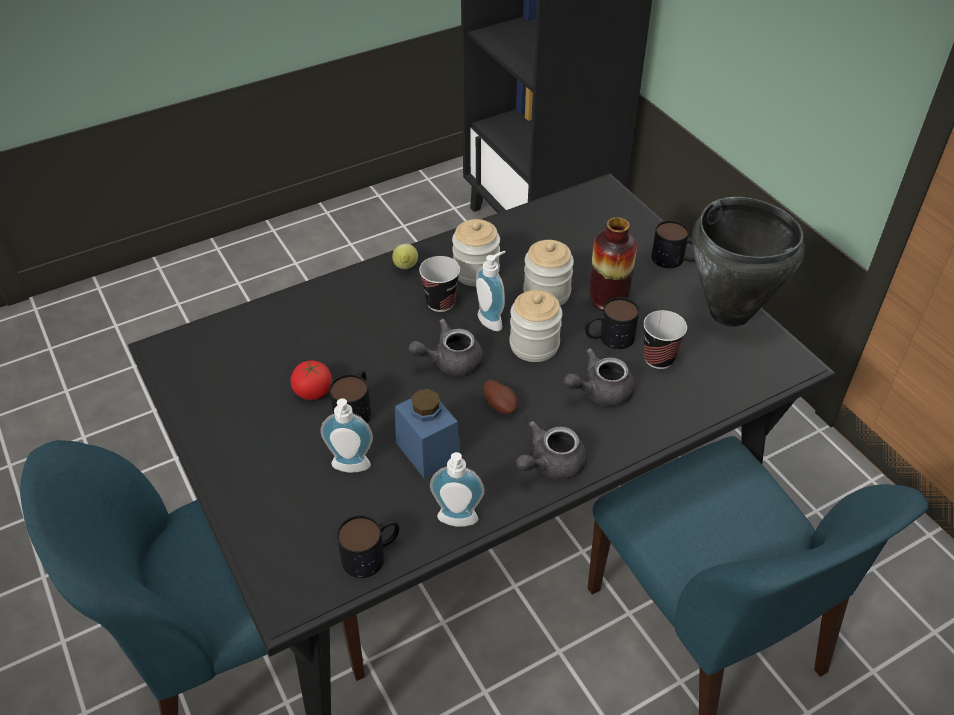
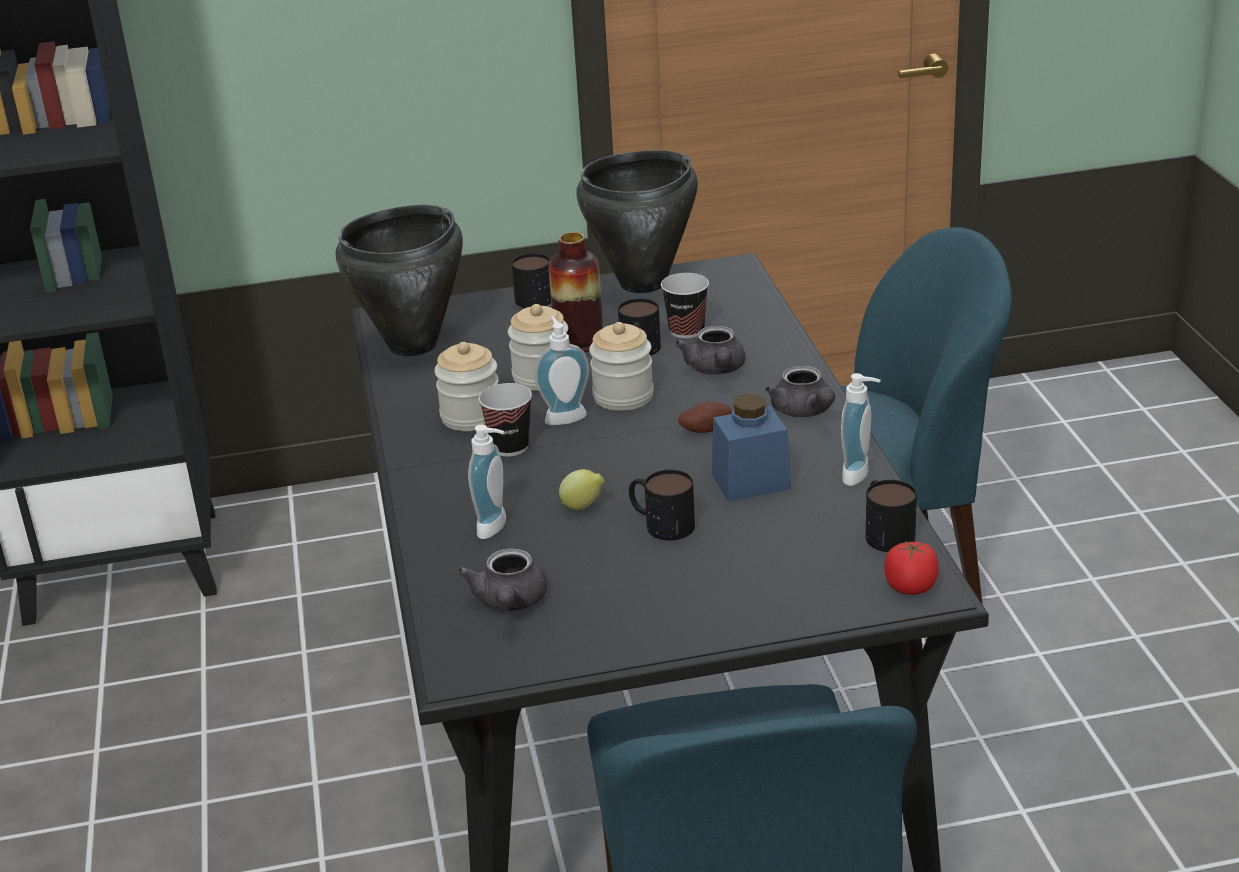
camera: 70 degrees left, 15 degrees down
(313, 391) = (613, 552): tomato -> tomato (911, 586)
(350, 468) = (755, 535): soap dispenser -> soap dispenser (497, 527)
(405, 268) = (427, 464): lemon -> lemon (583, 507)
(450, 361) = (617, 452): grey teapot -> grey teapot (509, 603)
(567, 216) = (414, 345): none -> black cooking pot

